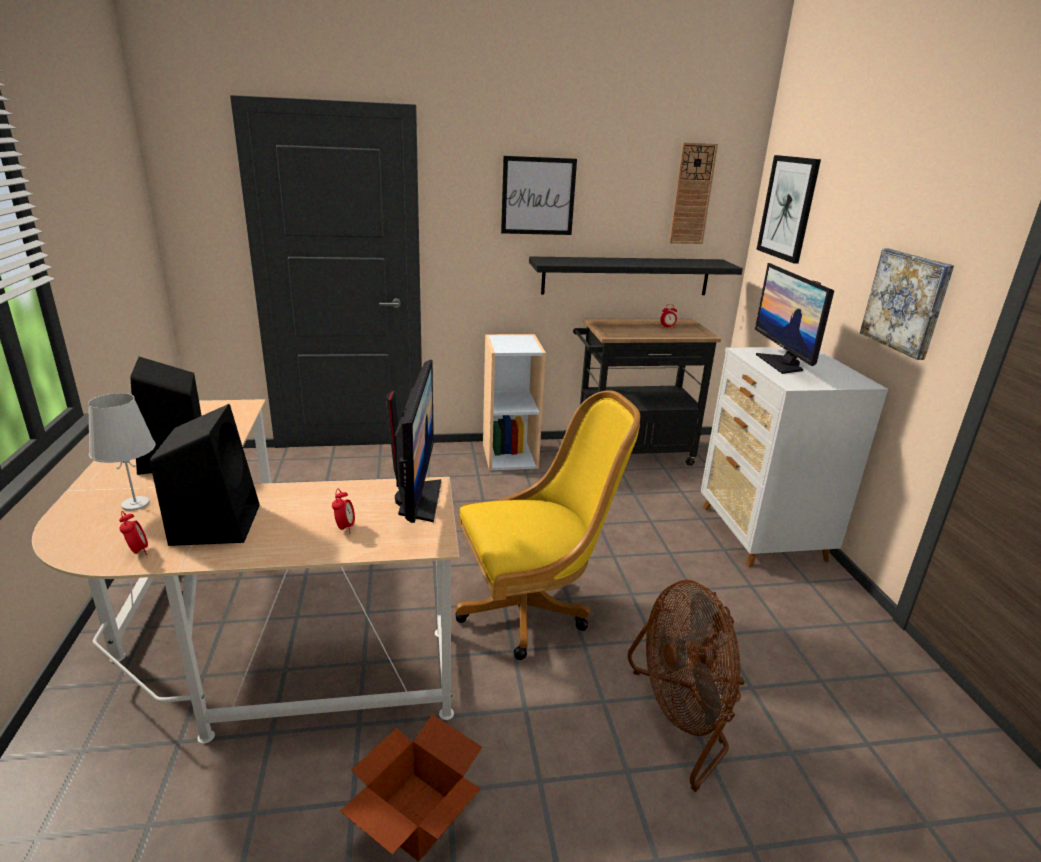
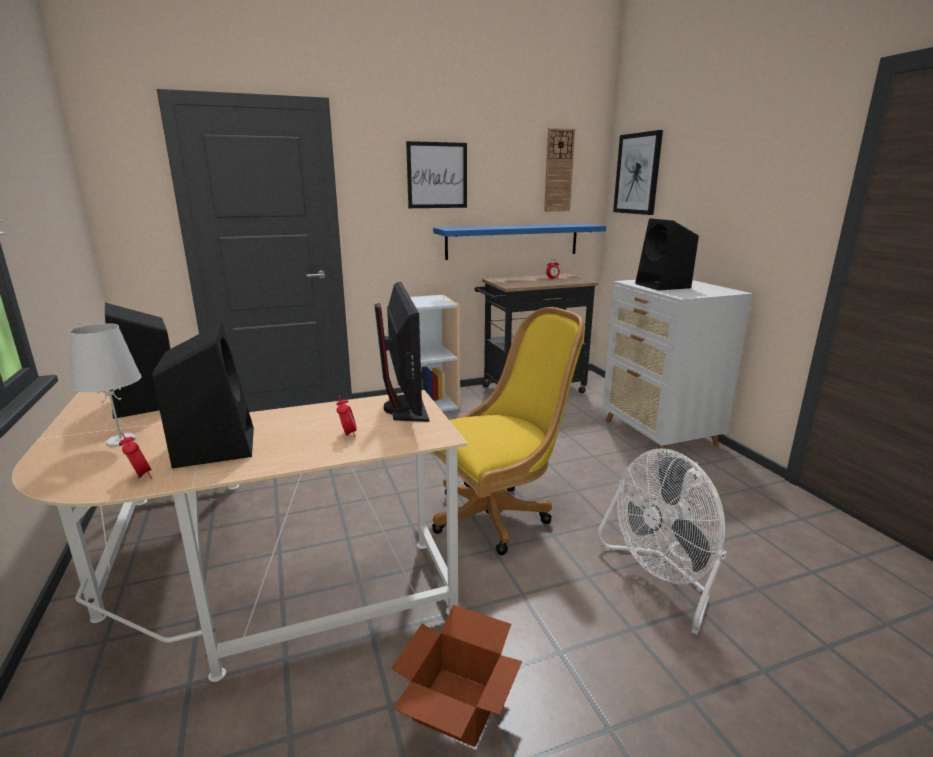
camera: 10 degrees left, 5 degrees down
(626, 276) = (513, 241): black shelf -> blue shelf
(687, 716) = (663, 576): brown fan -> white fan
(782, 364) = (664, 286): monitor -> black speaker
(906, 302) = (758, 222): picture -> none

